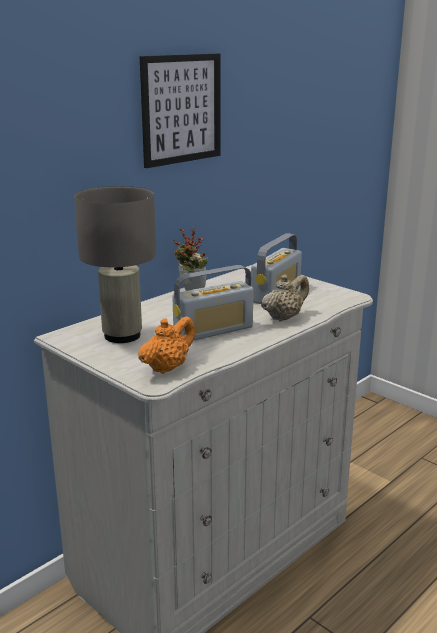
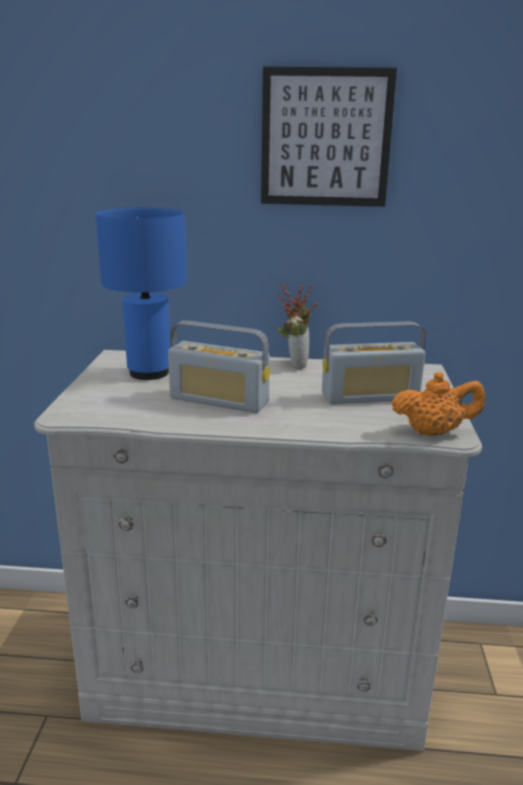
camera: 50 degrees right, 0 degrees up
(123, 336) = (149, 373): grey table lamp -> blue table lamp
(167, 368) = (103, 410): orange teapot -> orange teapot (434, 432)
(284, 317) = (312, 420): beige teapot -> none

